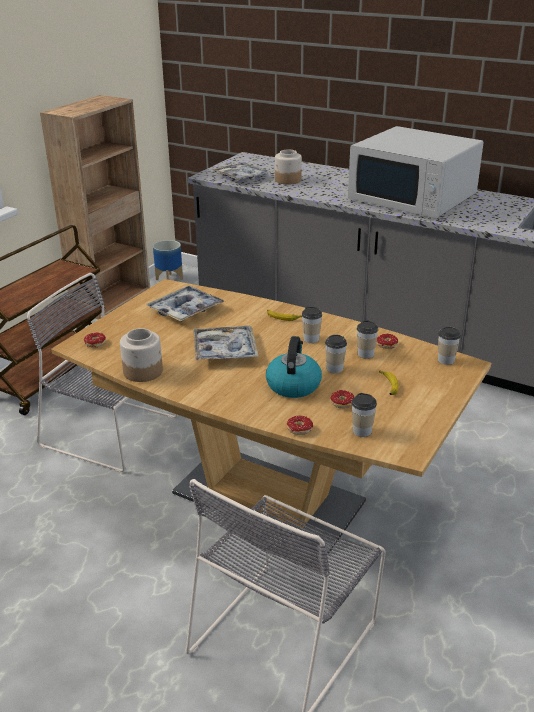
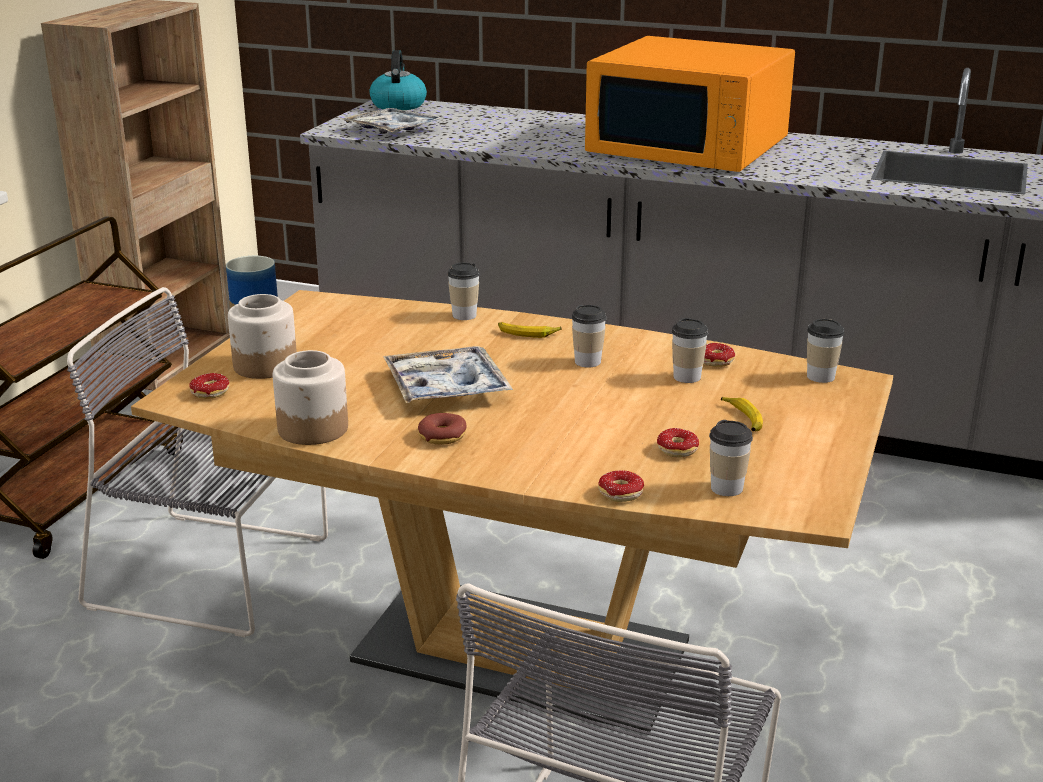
camera: 10 degrees left, 5 degrees down
(185, 310) = (354, 333): tray -> none
(212, 382) = (442, 436): none -> donut
(288, 180) = (473, 131): jar -> jar (265, 366)
(293, 385) = (584, 429): kettle -> kettle (398, 105)
(334, 369) = (644, 401): cup -> cup (464, 315)
(413, 198) = (689, 147): white microwave -> orange microwave

